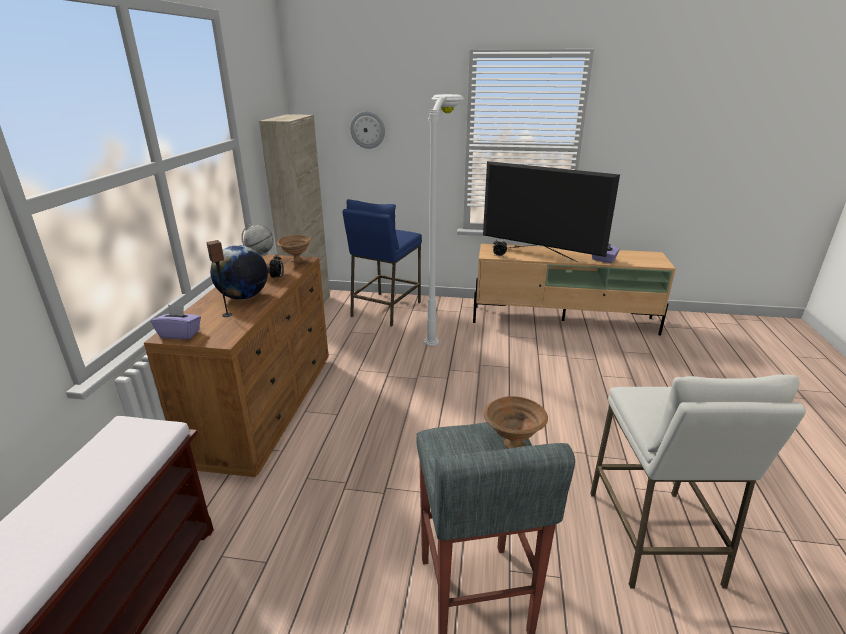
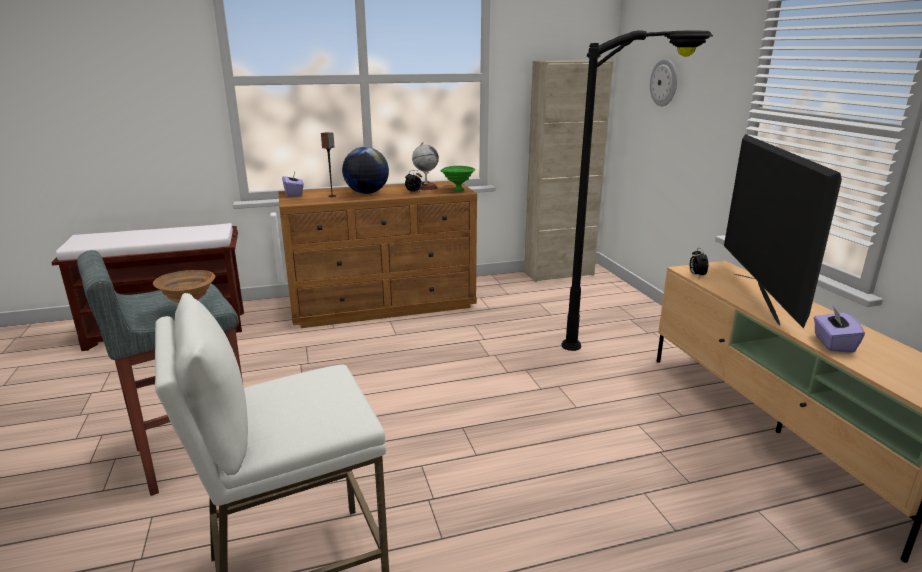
camera: 65 degrees right, 5 degrees down
(296, 261) = (457, 190): brown bowl -> green bowl
(385, 309) = (609, 306): blue stool -> none
(440, 321) = (627, 340): white floor lamp -> black floor lamp

